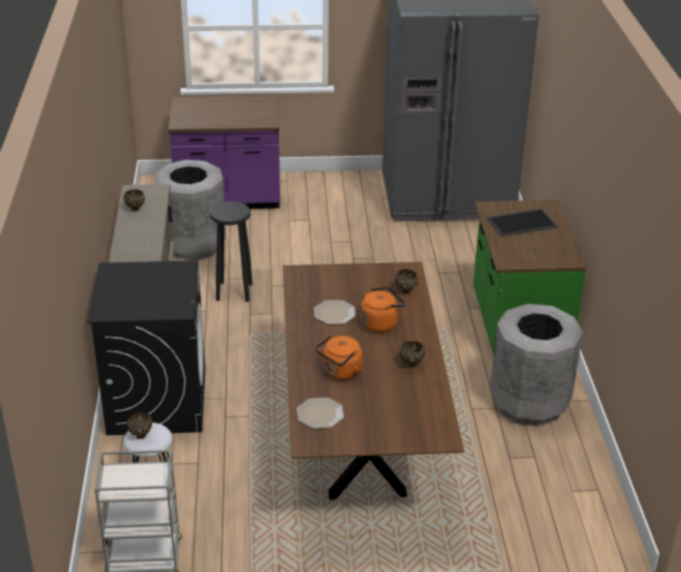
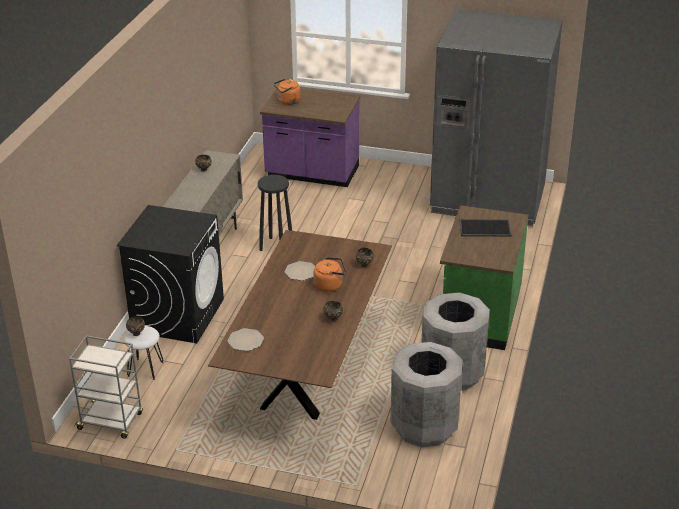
camera: 20 degrees right, 0 degrees up
(193, 245) = (265, 205): grey trash can -> grey trash can (424, 427)
(340, 373) = (278, 315): orange kettle -> orange kettle (288, 101)

